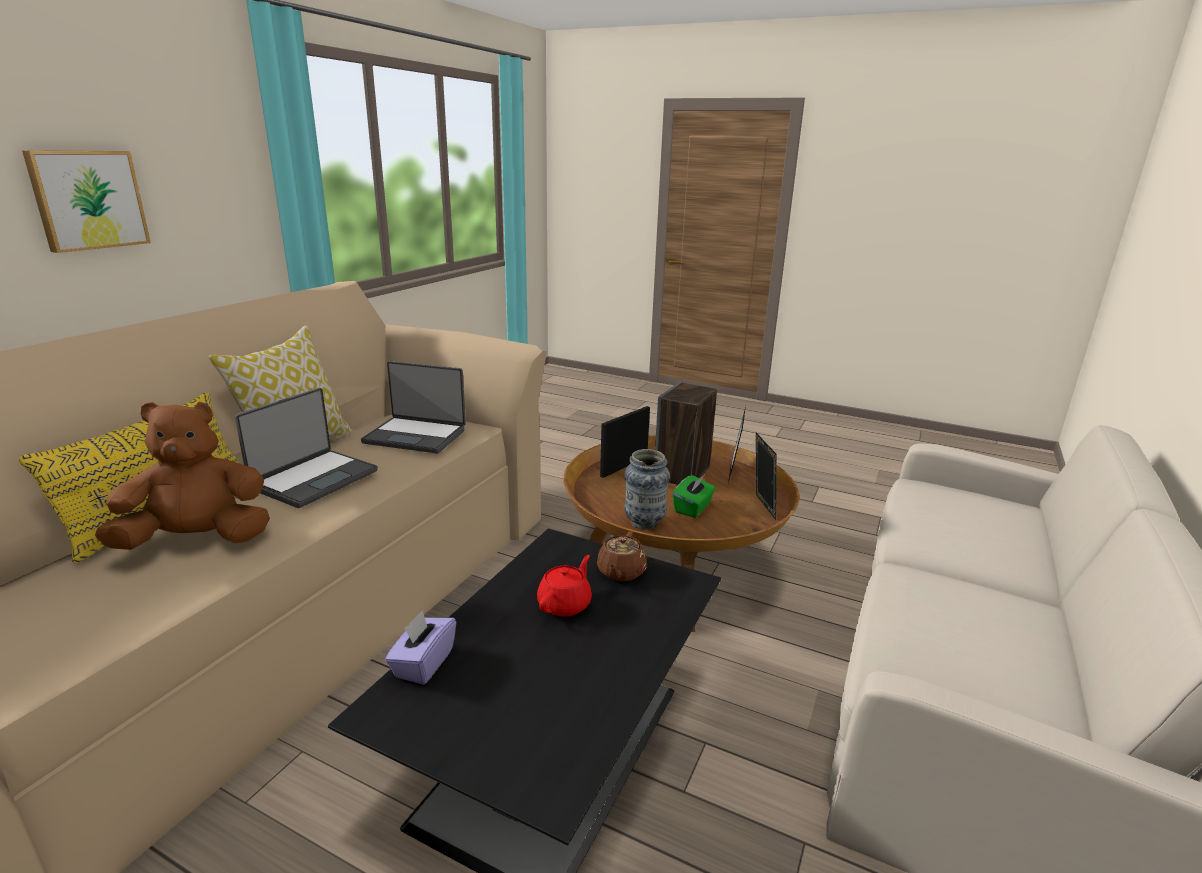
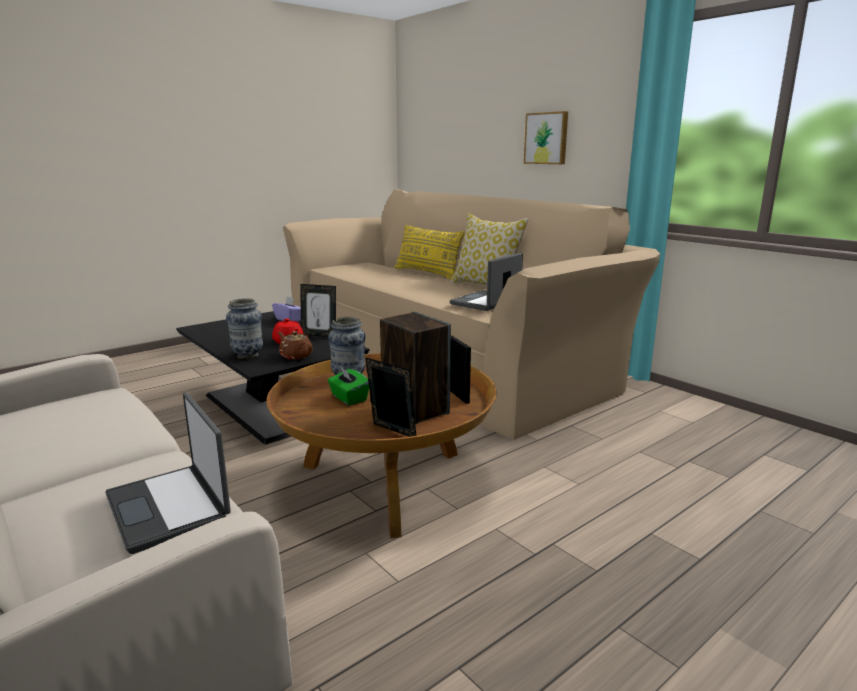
camera: 115 degrees right, 5 degrees down
(198, 540) = (392, 275): brown plush toy -> none
(314, 479) = (433, 284): laptop -> laptop (170, 507)
(655, 615) = (247, 356): none -> vase
(761, 507) = (315, 424): picture frame -> picture frame (319, 335)

